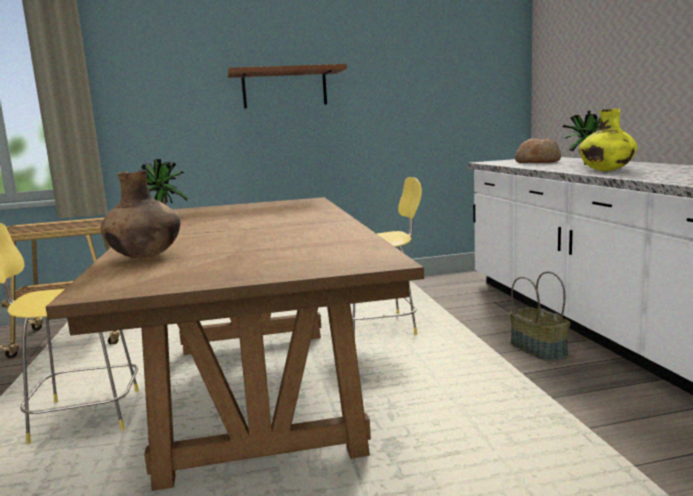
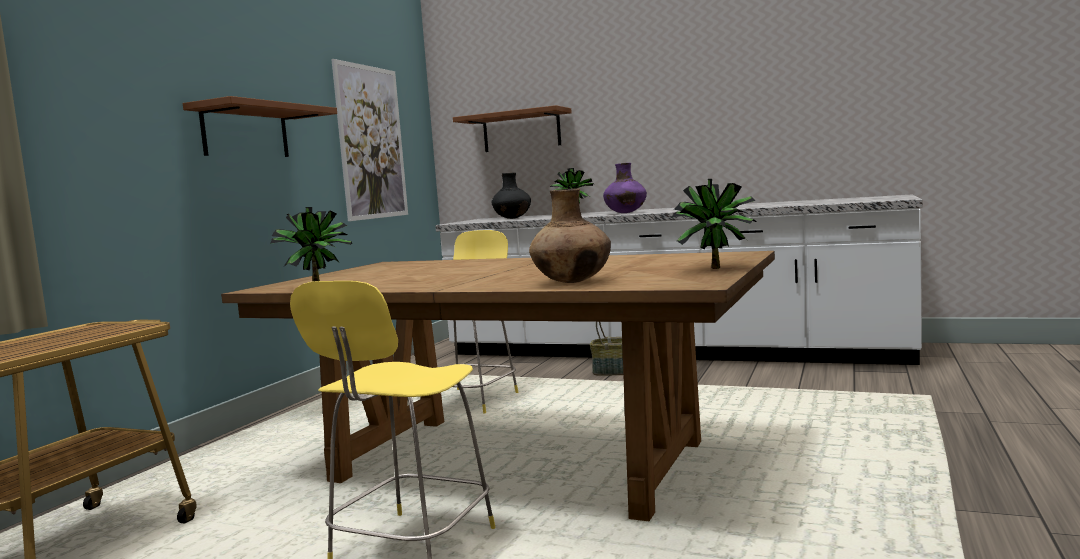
camera: 55 degrees left, 5 degrees down
(221, 277) = (716, 269): none -> potted plant
(433, 85) = (371, 142): none -> picture
(538, 162) = (512, 218): bread -> black vase
(590, 65) = (521, 131): none -> brown shelf
(606, 171) = (626, 213): yellow vase -> purple vase

